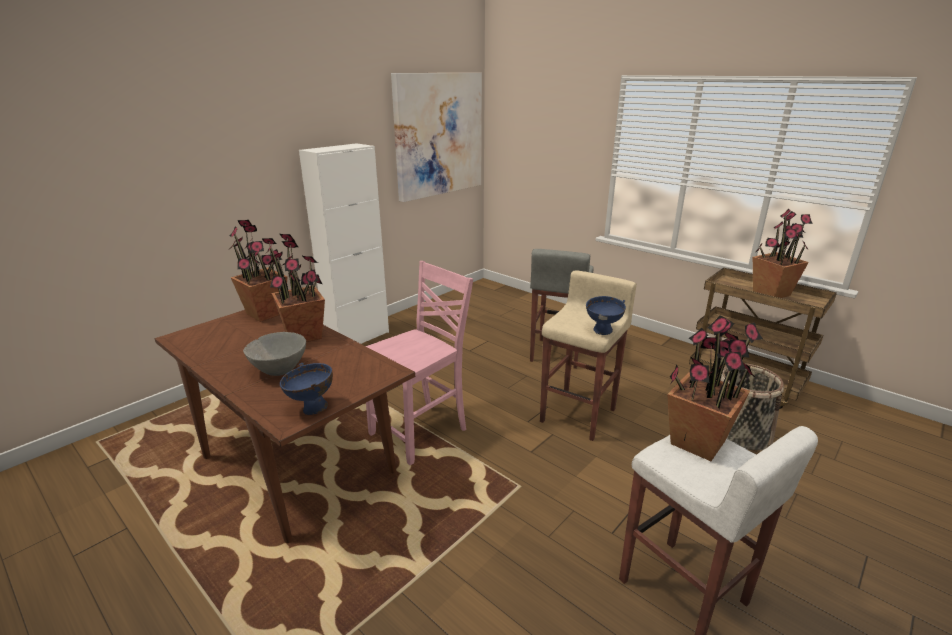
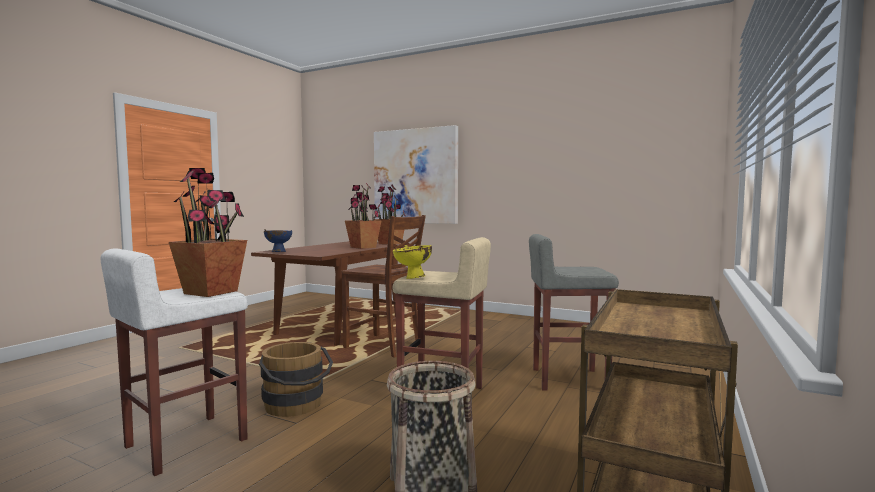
camera: 75 degrees right, 20 degrees down
(280, 370) = (320, 248): grey bowl -> none
(358, 338) = (504, 317): white cabinet -> none
(421, 432) = (384, 346): pink chair -> brown chair
(438, 135) = (640, 155): picture -> picture (416, 176)
(595, 508) = (296, 406): none -> brown bucket
(603, 332) = (413, 278): blue bowl -> yellow bowl
(771, 293) = (664, 328): potted plant -> none

